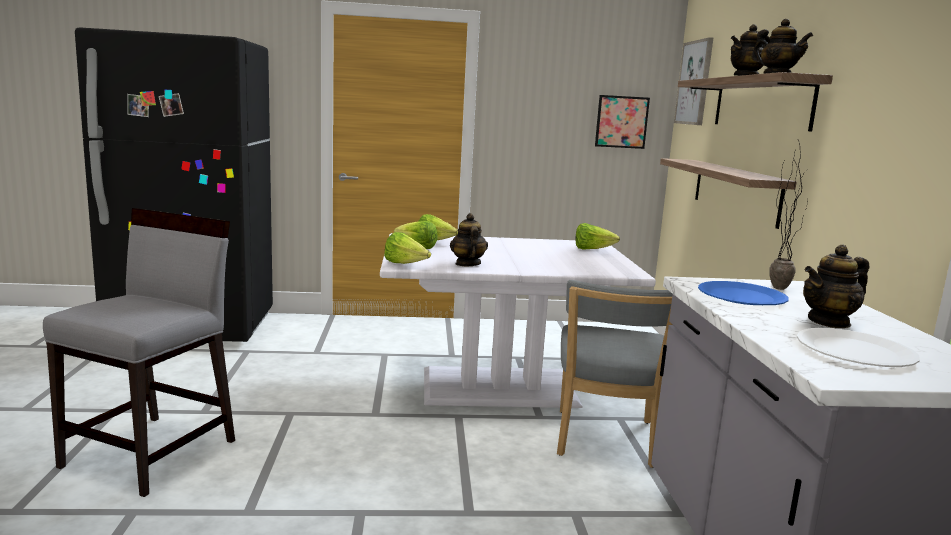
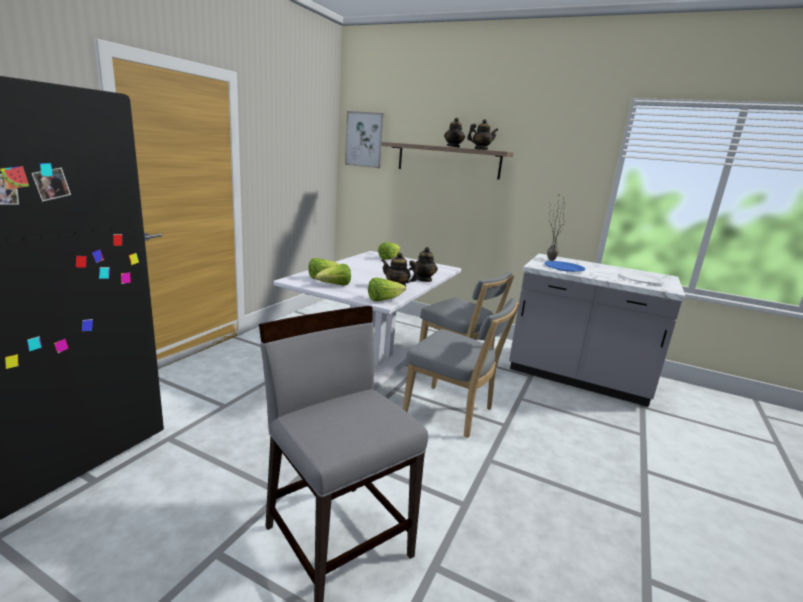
camera: 60 degrees left, 5 degrees up
(450, 464) = (452, 412): none -> grey chair
(621, 122) = (317, 164): picture -> none
(735, 190) = (429, 209): shelf -> none
(829, 322) = (603, 270): teapot -> teapot (424, 279)

